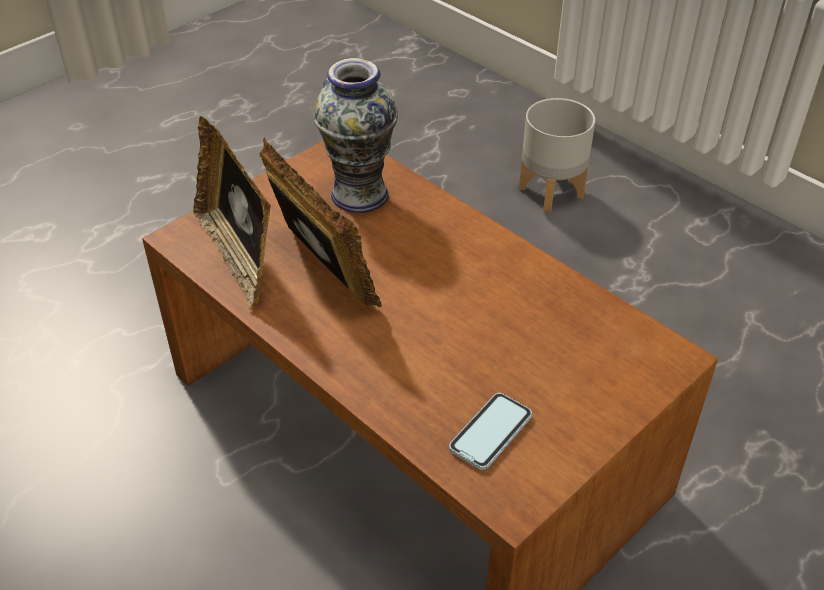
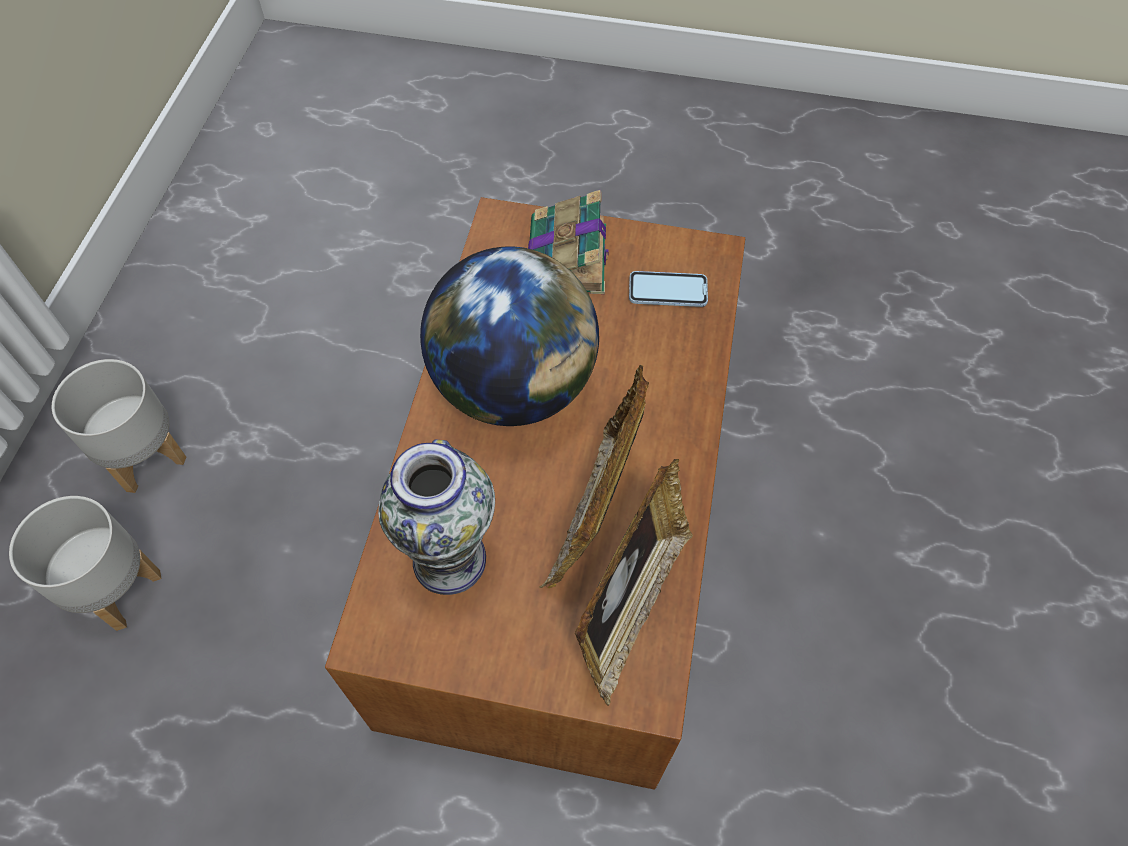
camera: 125 degrees left, 15 degrees up
(470, 281) = (514, 386): none -> globe
(585, 379) = (567, 260): none -> book
(655, 229) = (144, 457): none -> grey planter

